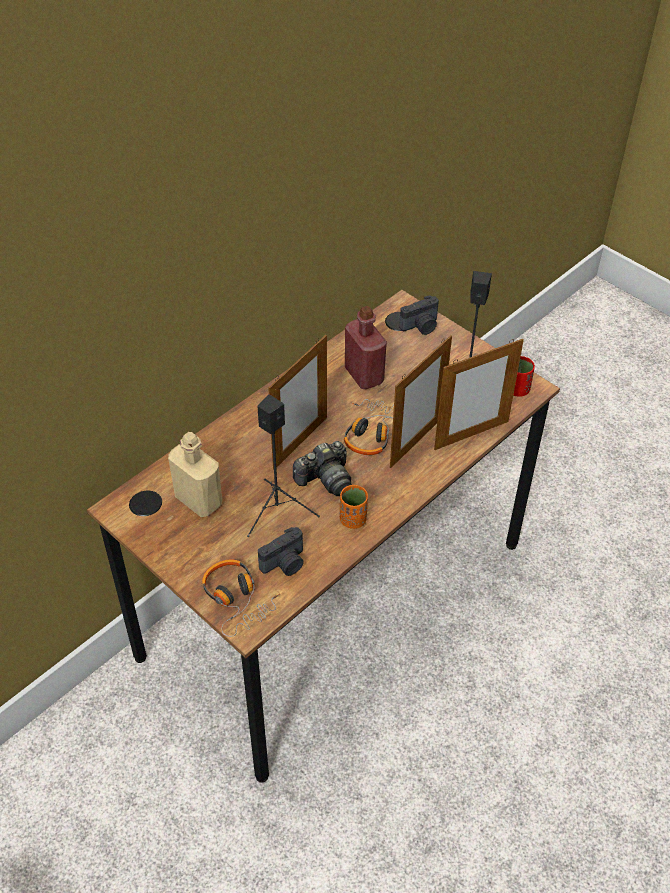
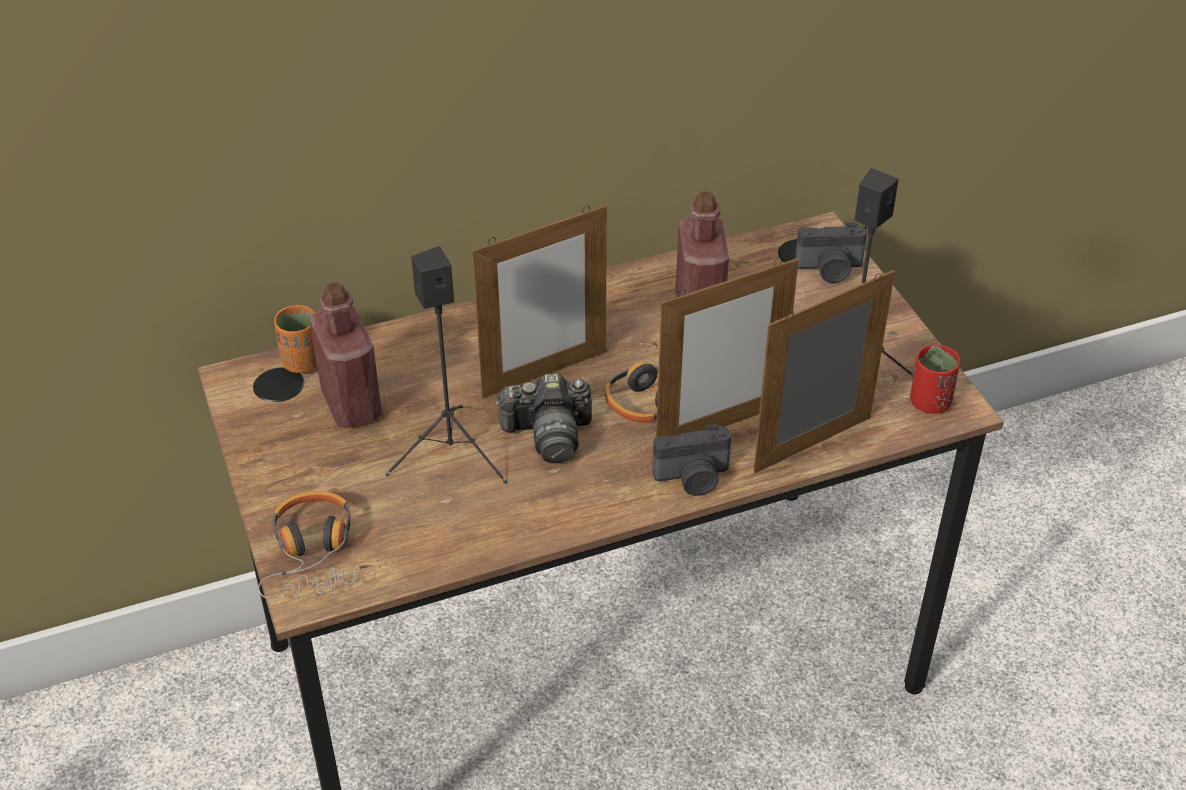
camera: 25 degrees right, 5 degrees down
(199, 500) = (351, 404): beige bottle -> red bottle
(285, 564) = (414, 530): camera -> camera (693, 478)
(353, 519) = (552, 503): orange cup -> orange cup (302, 362)
(471, 435) = (812, 444): picture frame -> picture frame turned 150 degrees clockwise

